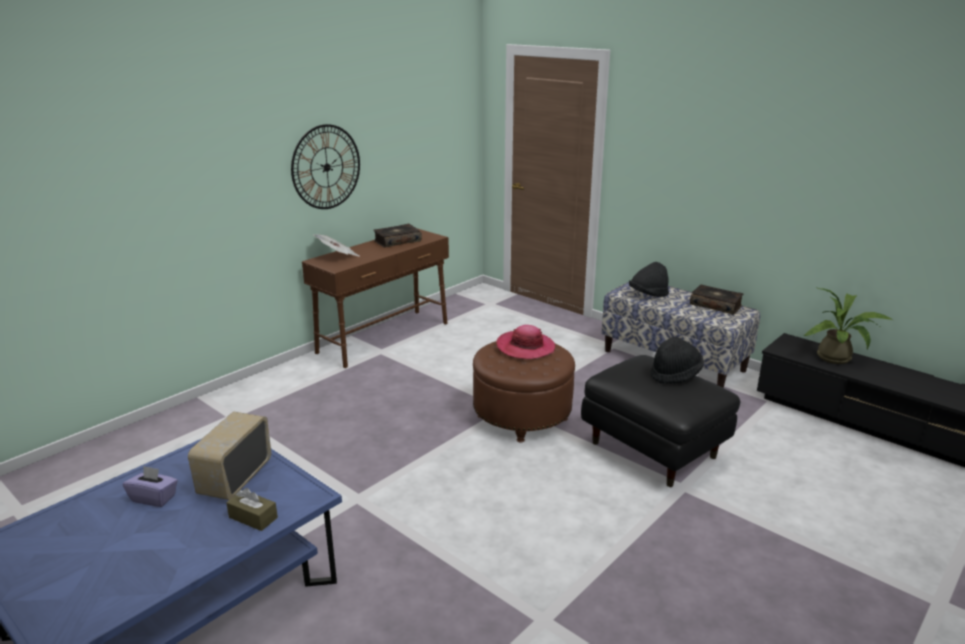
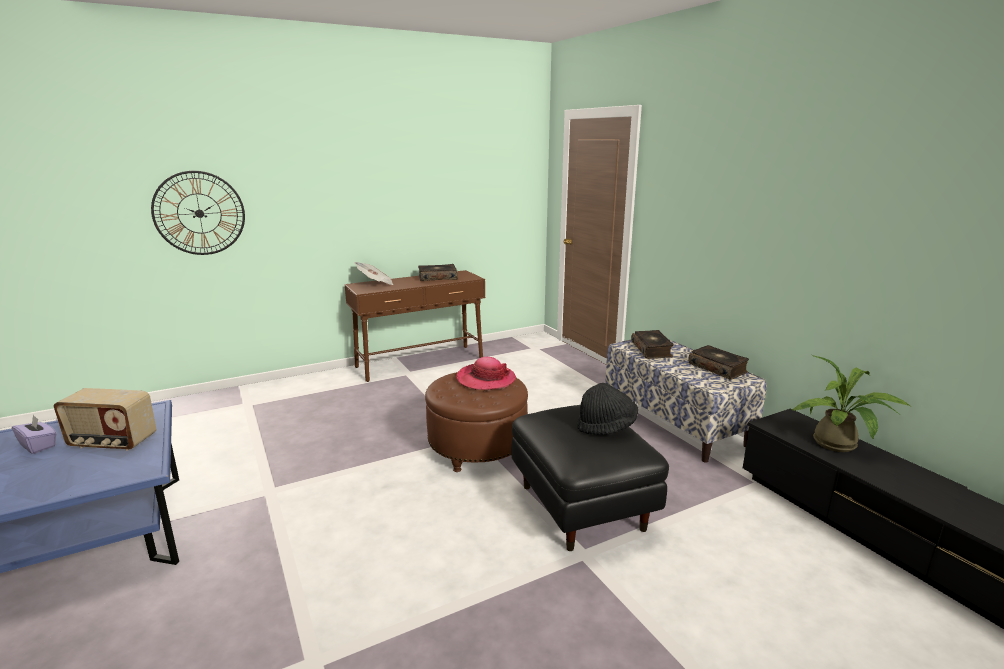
camera: 20 degrees right, 5 degrees down
(235, 478) = (112, 443): radio -> radio turned 120 degrees counterclockwise
(253, 517) = (78, 478): brown tissue box -> none
(326, 167) = (375, 206): wall clock -> wall clock (199, 213)
(648, 295) = (652, 350): black hat -> book

